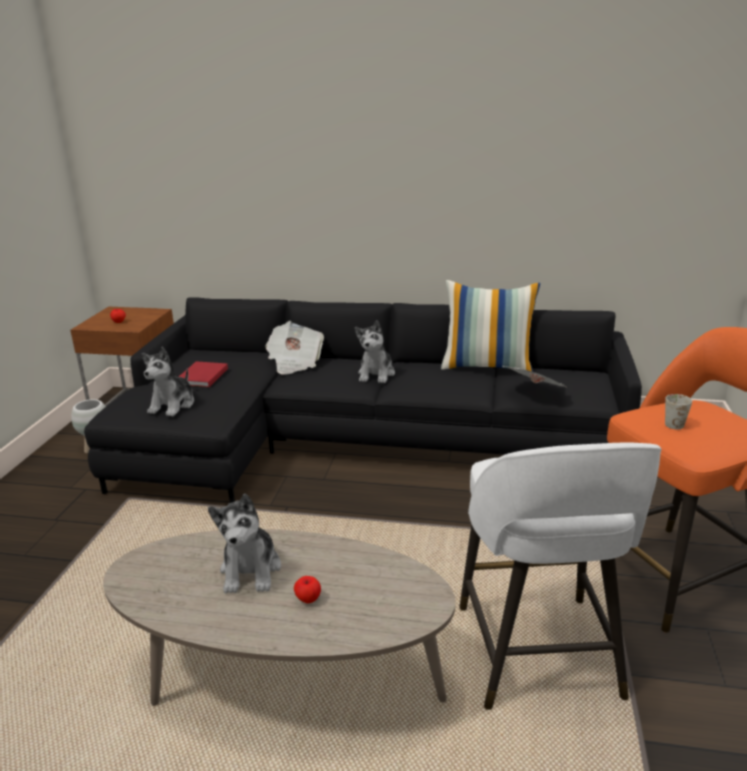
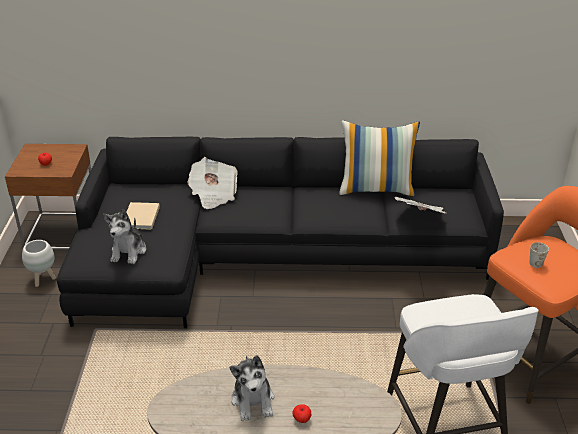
camera: 10 degrees left, 10 degrees up
(201, 377) = (140, 218): red book -> beige book
(376, 374) = (287, 203): plush toy -> none

